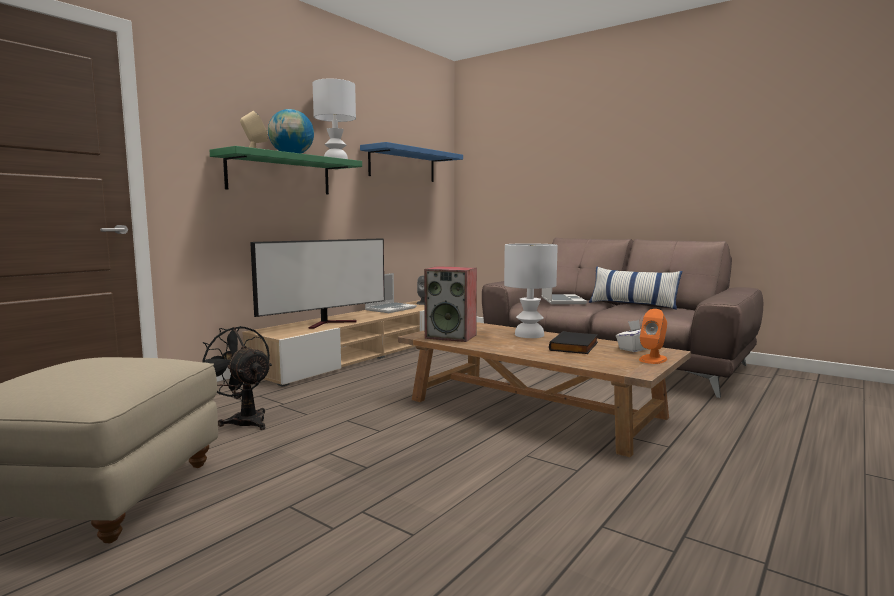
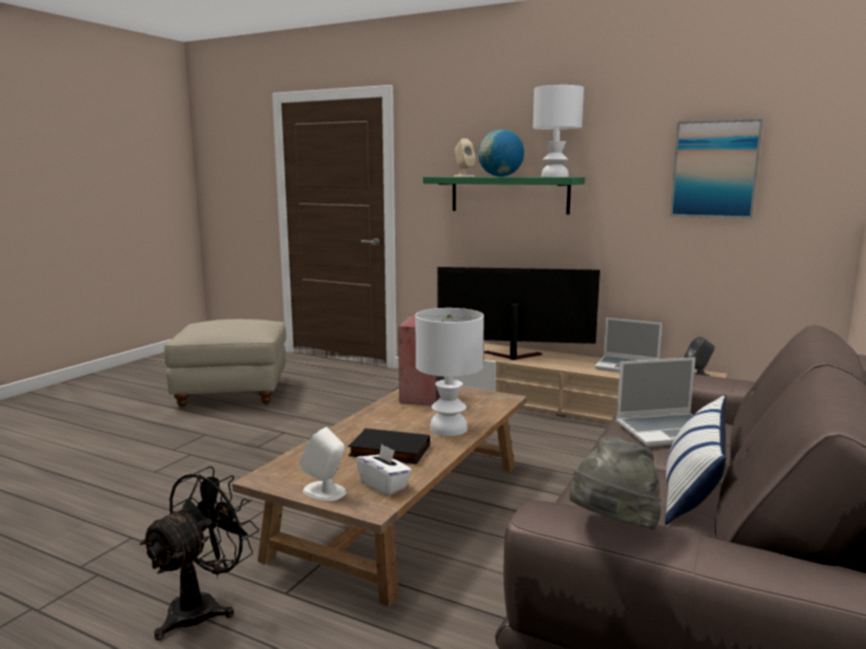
camera: 80 degrees right, 5 degrees up
(244, 420) = (348, 398): black fan -> black fan (203, 607)
(330, 323) = (511, 356): television -> television turned 150 degrees clockwise
(402, 165) = (715, 169): blue shelf -> picture
(653, 359) = (325, 491): orange speaker -> white speaker
(727, 296) = (612, 528): none -> grey hat

